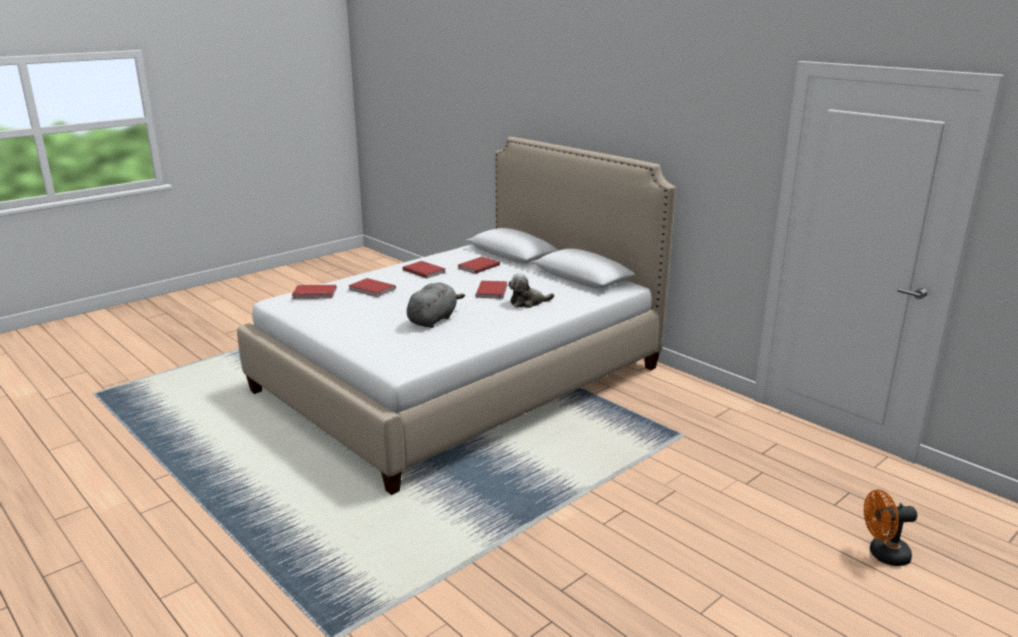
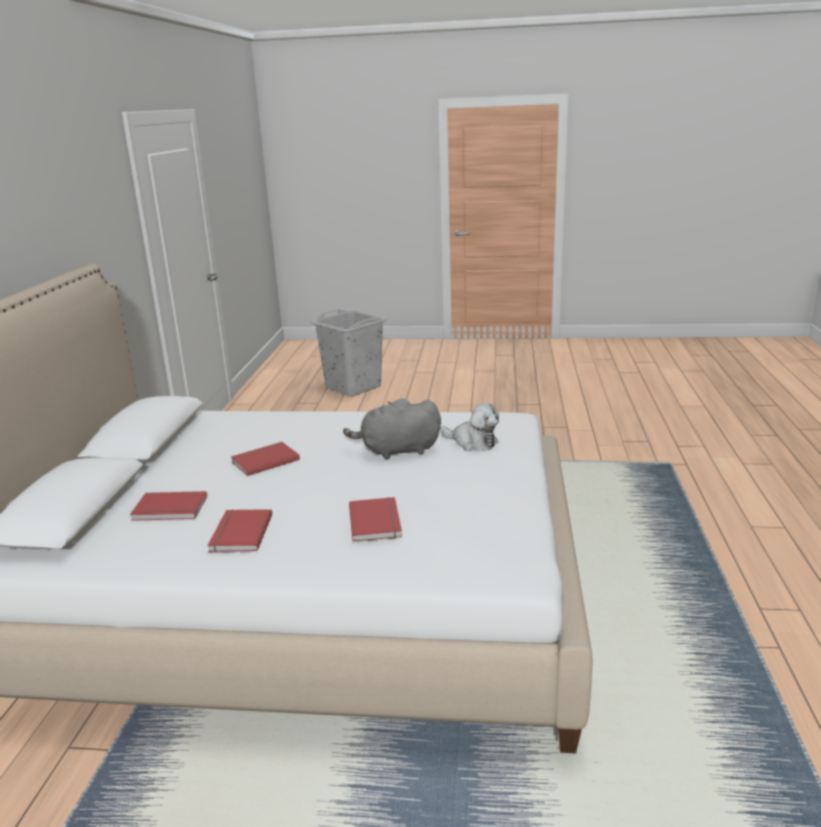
camera: 130 degrees left, 0 degrees up
(314, 294) = (458, 550): red book -> none
(528, 302) = (276, 433): plush toy -> plush toy (472, 442)
(883, 555) = (353, 387): orange fan -> grey laundry basket

